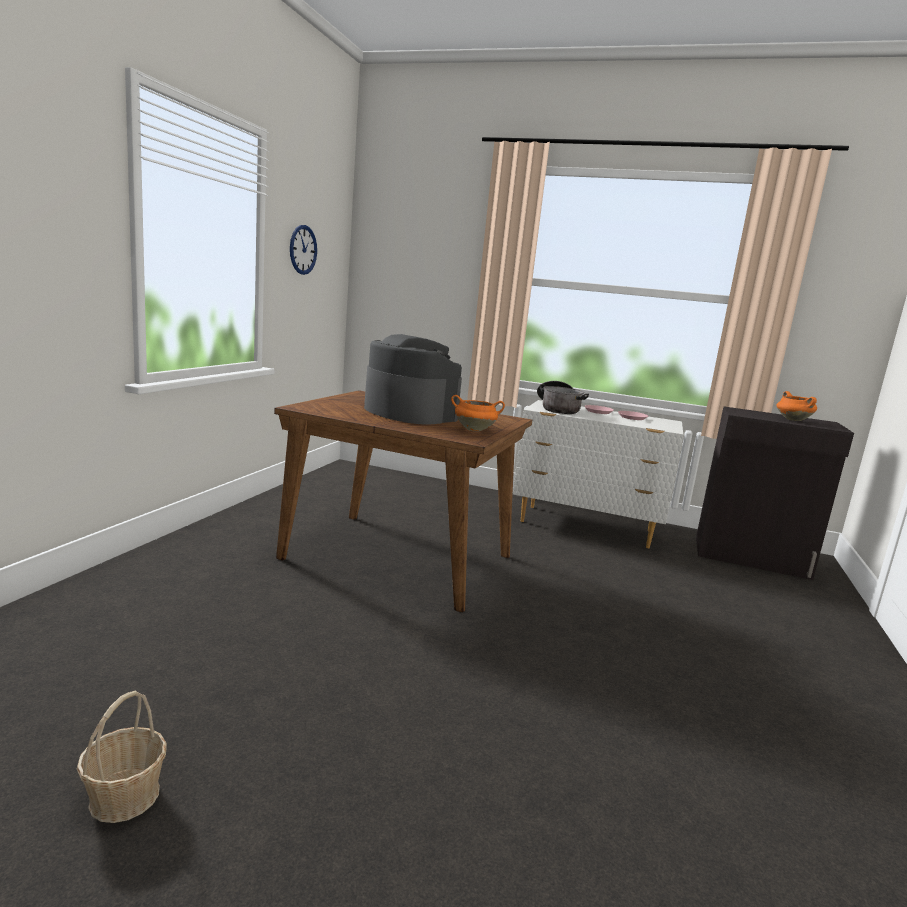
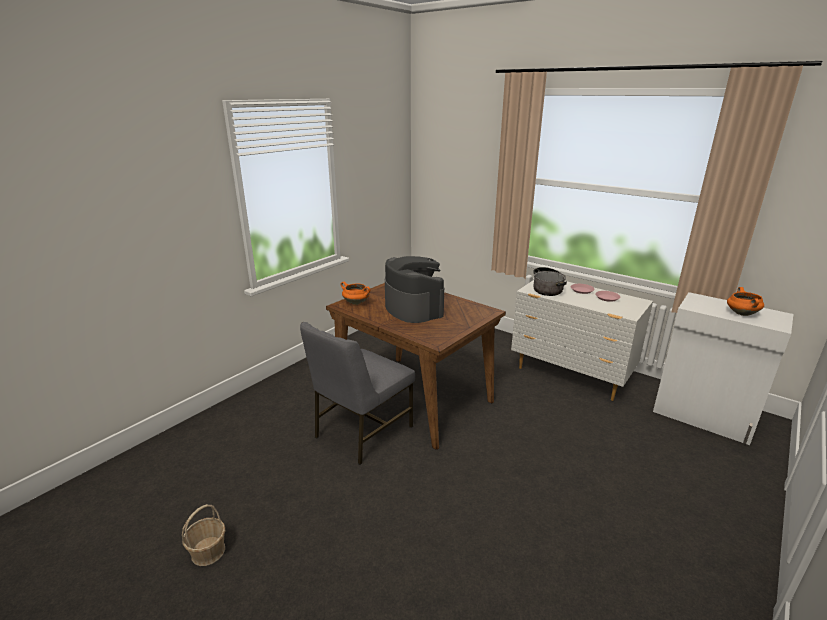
camera: 20 degrees right, 10 degrees up
(303, 249) = (368, 169): wall clock -> none
(339, 600) = (361, 432): none -> grey chair
(475, 430) = (448, 329): orange cooking pot -> orange cooking pot (356, 303)
(752, 558) = (703, 417): black cabinet -> white cabinet

